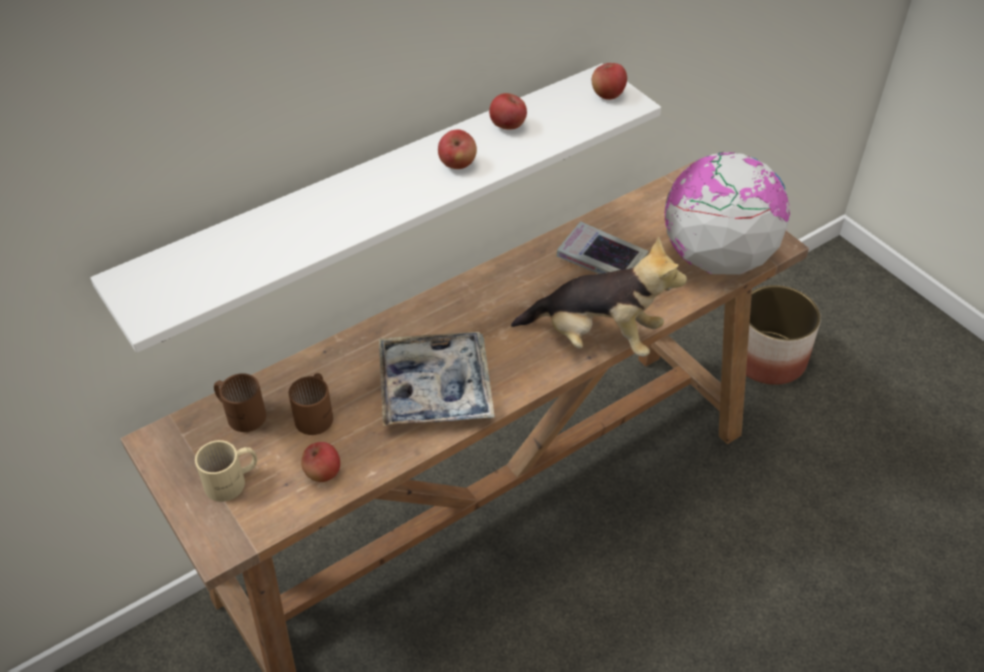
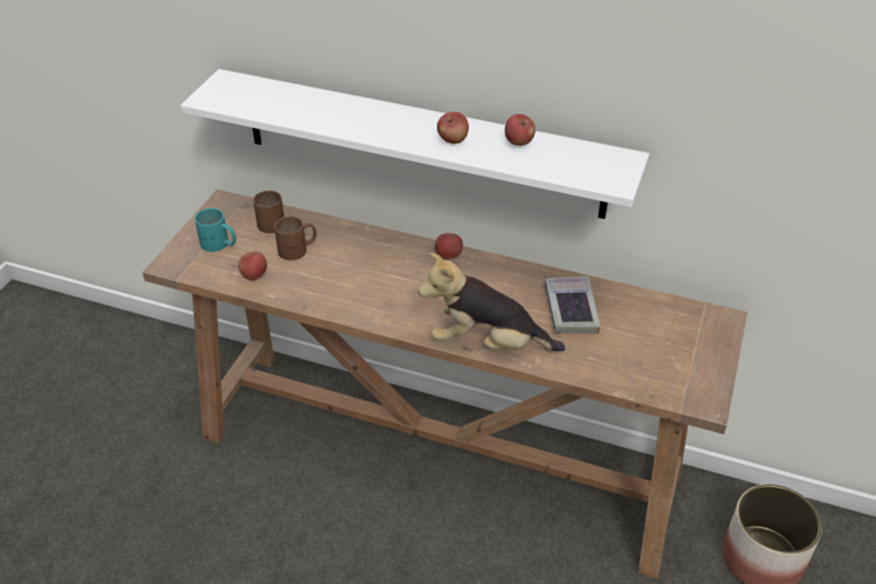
camera: 55 degrees right, 5 degrees down
(233, 482) = (218, 245): beige mug -> turquoise mug
(435, 388) = (365, 288): tray -> none
(597, 338) = (487, 343): plush toy -> plush toy turned 120 degrees clockwise
(608, 95) = (612, 169): apple -> apple (448, 256)
(716, 258) = (645, 372): globe -> none

